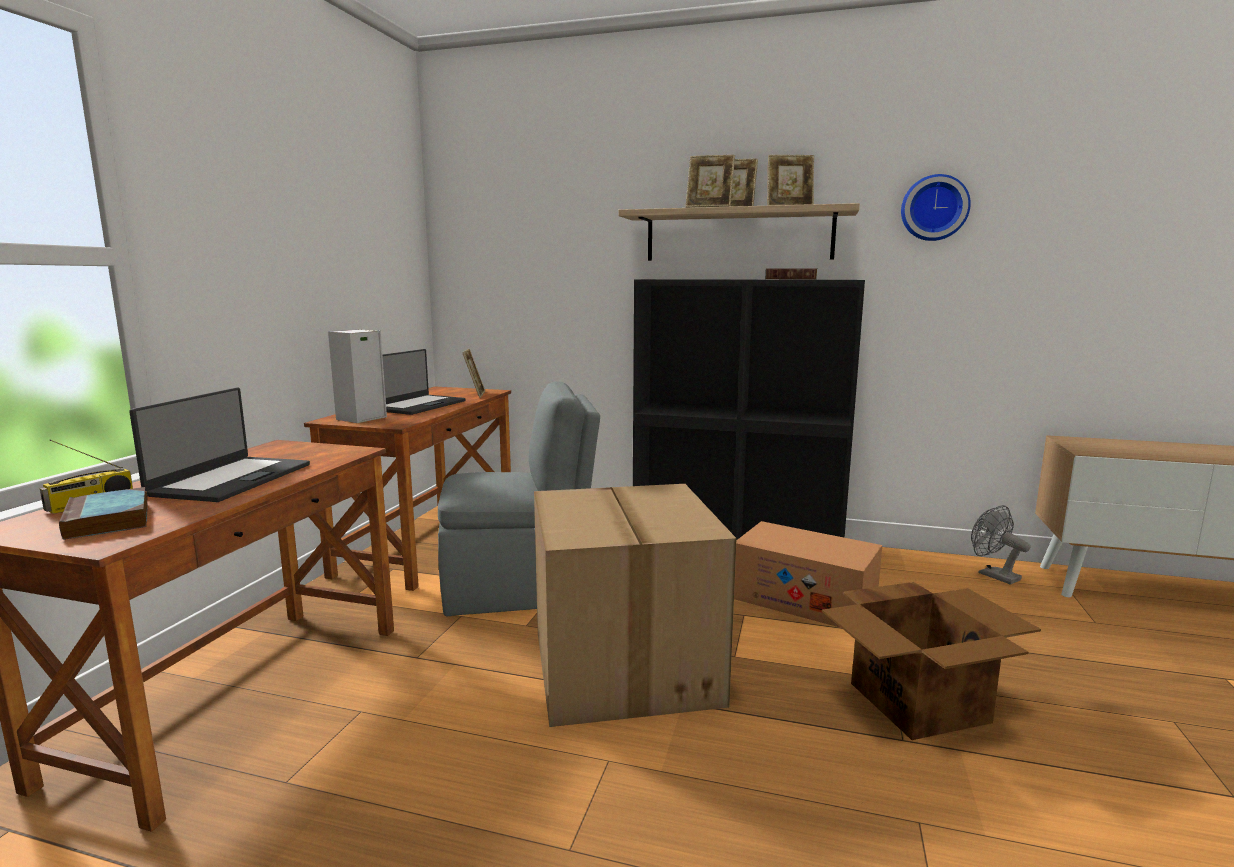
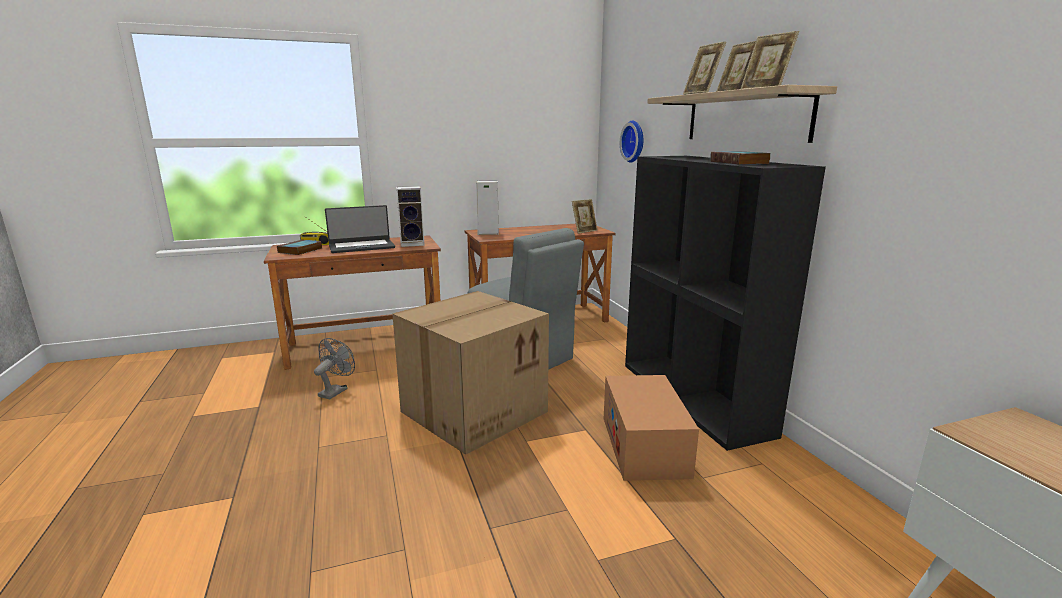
camera: 55 degrees right, 5 degrees up
(311, 453) = (413, 243): none -> speaker
(418, 405) = (534, 231): laptop -> none
(920, 702) = (548, 528): cardboard box -> none
(934, 208) = (915, 81): wall clock -> wall clock (634, 141)
(993, 575) = (874, 539): grey fan -> grey fan (336, 391)

